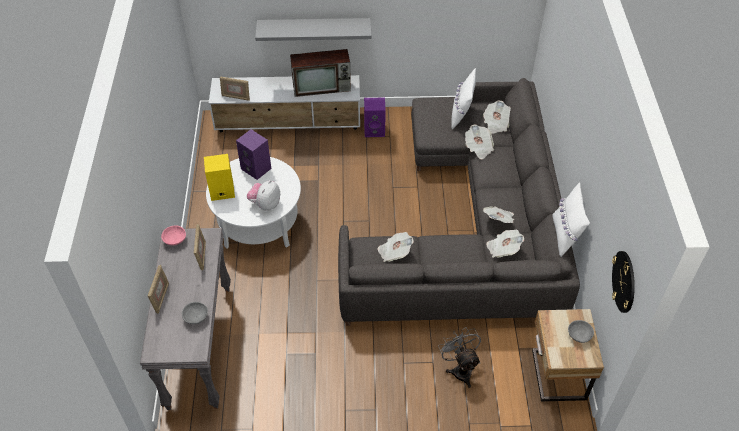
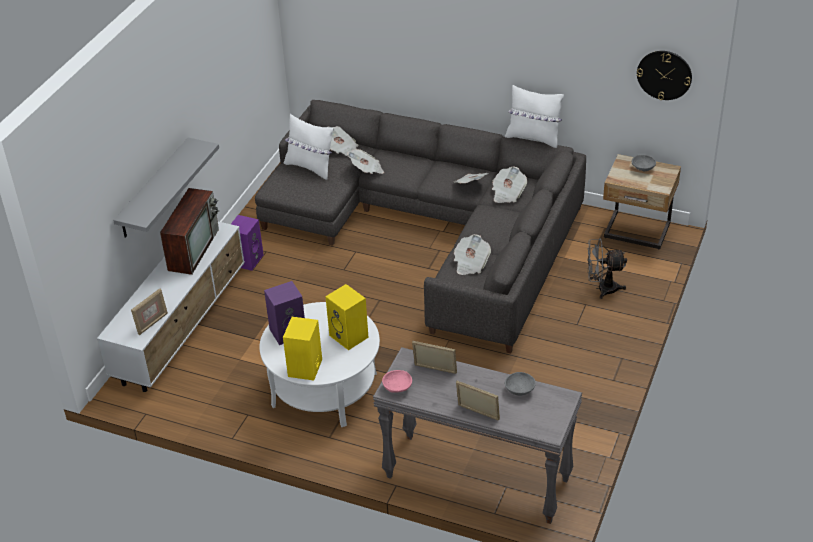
camera: 65 degrees left, 10 degrees down
(265, 204) = (350, 336): plush toy -> yellow speaker

